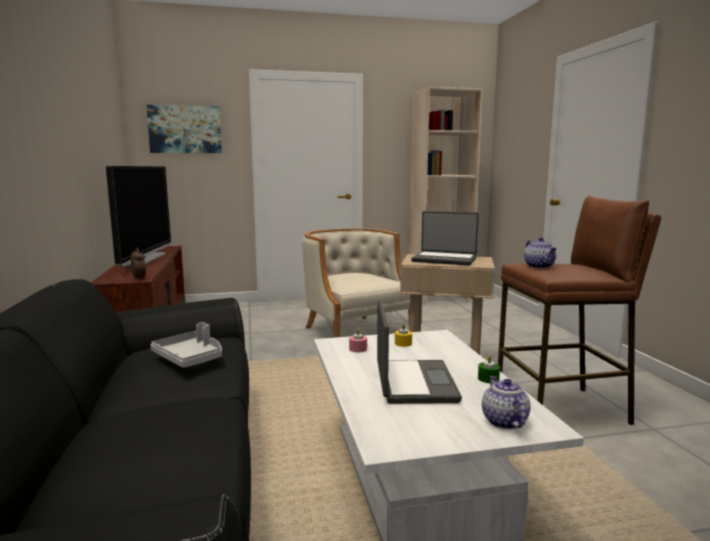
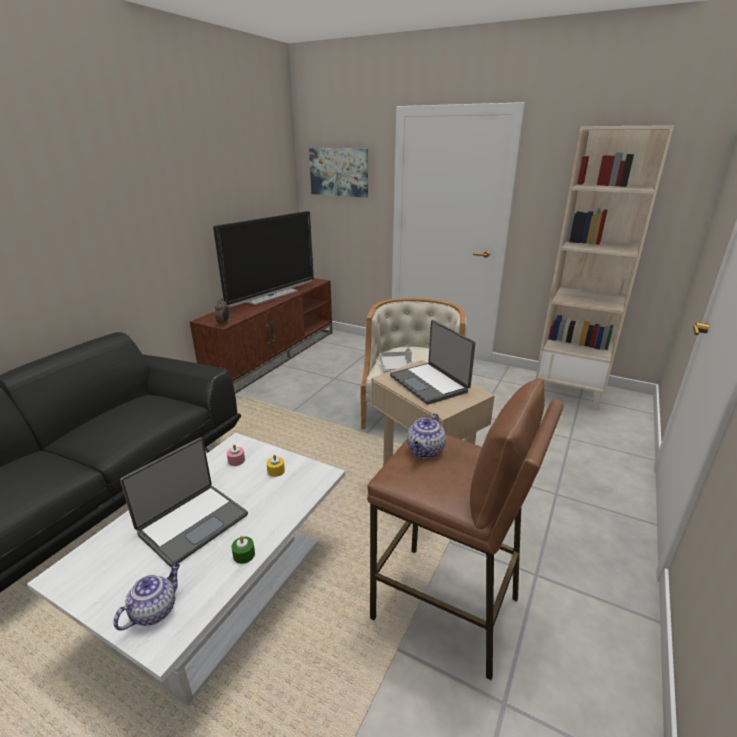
camera: 40 degrees right, 15 degrees up
(190, 358) = (123, 423): grey tray -> grey tray (396, 368)

